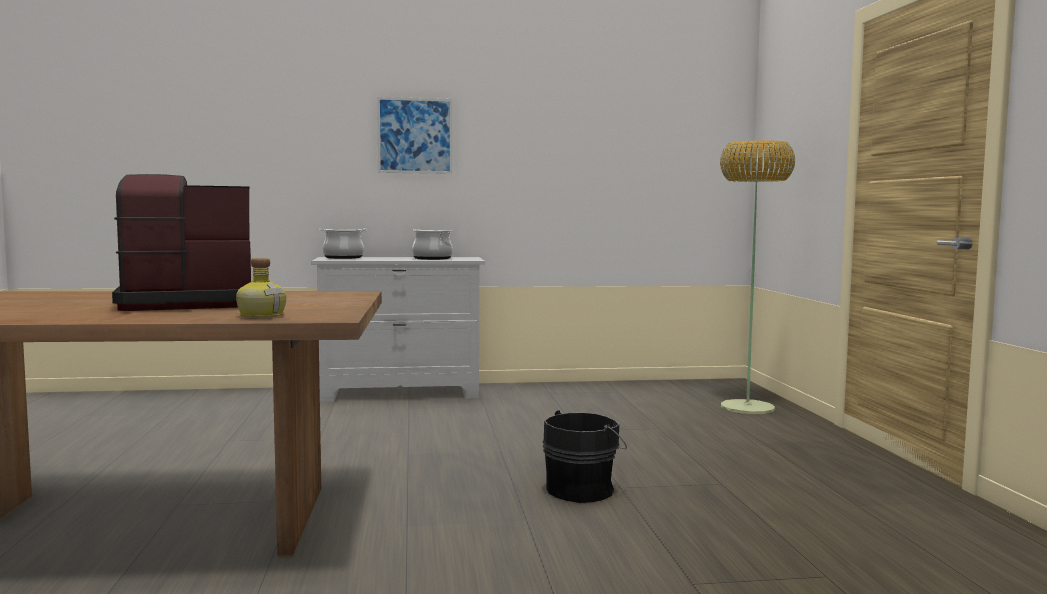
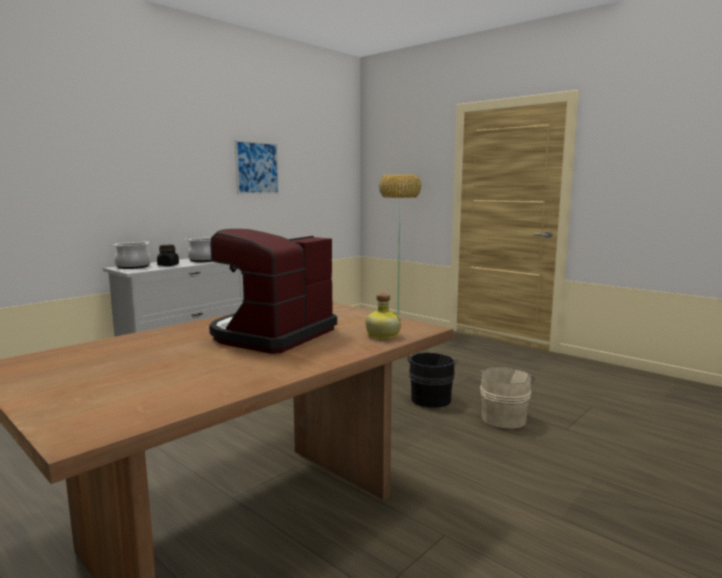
camera: 40 degrees left, 5 degrees up
(377, 259) = (168, 265): none -> black jar
(415, 135) = (170, 163): picture -> picture (257, 168)
(629, 539) = (504, 418): none -> beige bucket

